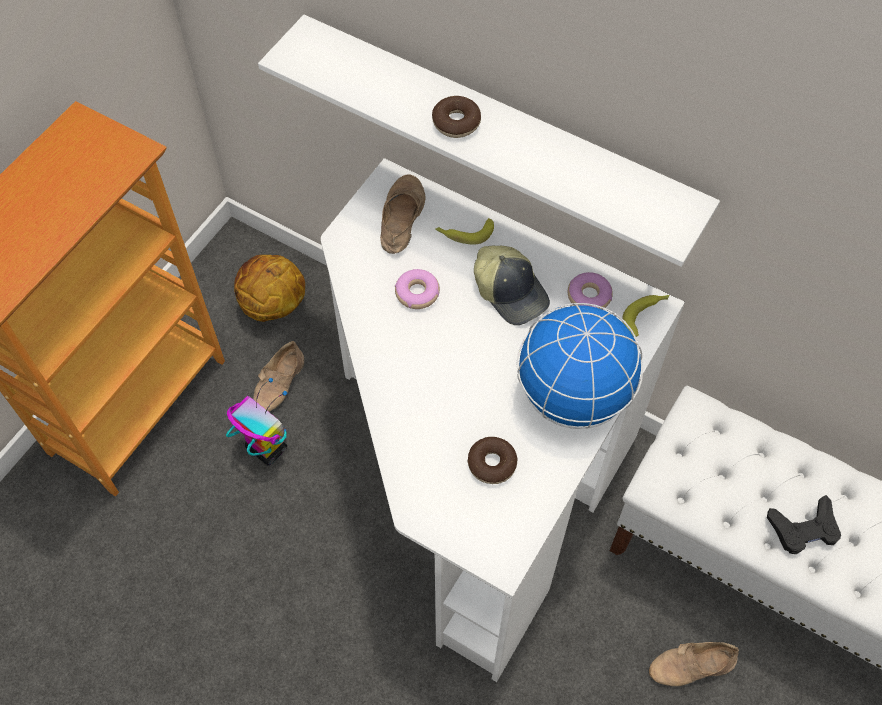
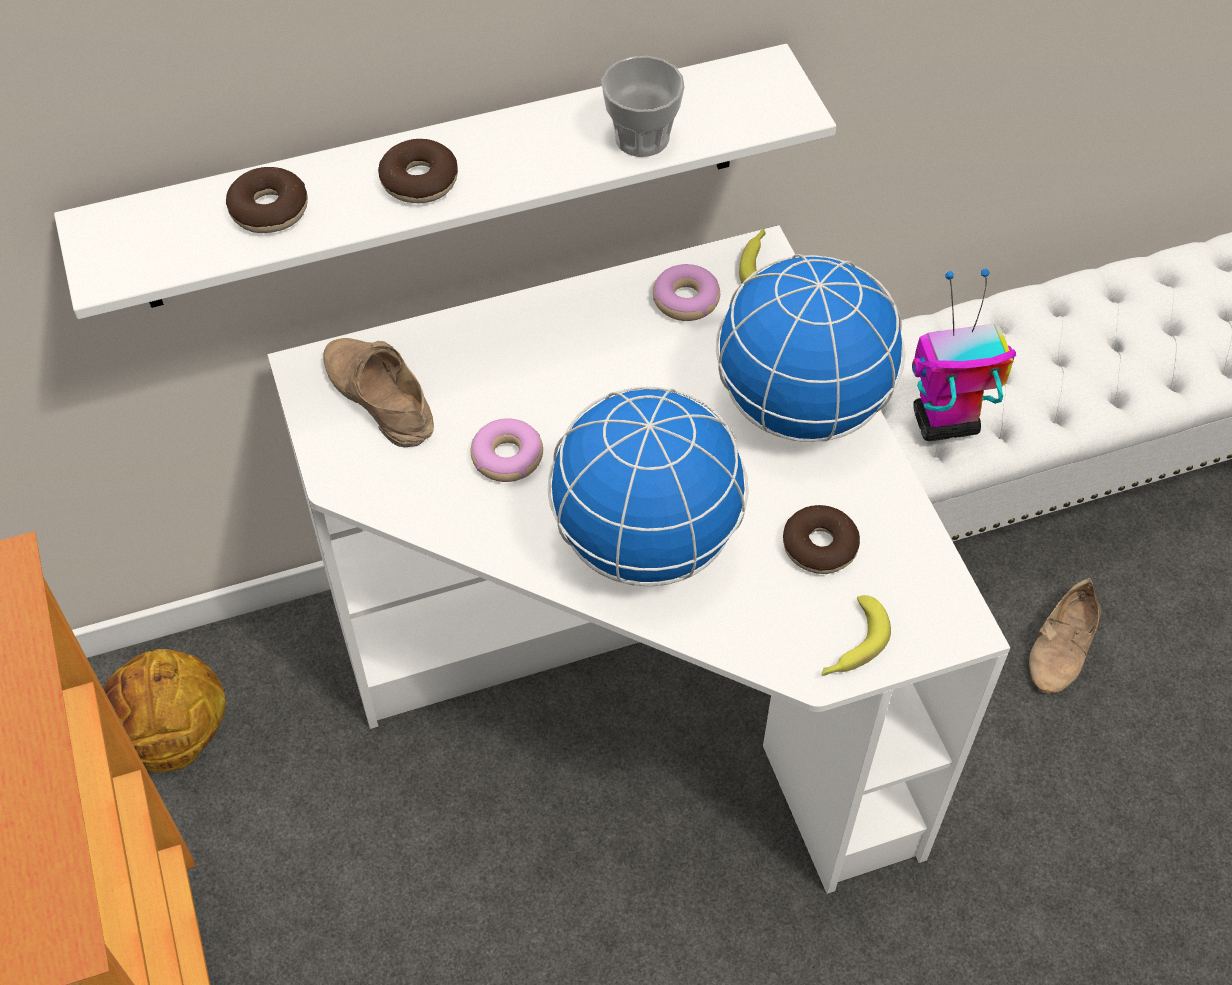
camera: 50 degrees left, 5 degrees down
(266, 448) = (375, 899): toy robot -> toy robot (943, 423)
(280, 383) = (299, 812): beige shoe -> none
(380, 83) = (269, 210): none -> donut
(424, 384) = (645, 540): none -> globe
(464, 233) = (472, 352): banana -> banana (851, 646)
(511, 291) = (603, 365): cap -> none
(579, 186) = (642, 138): none -> cup
(803, 528) = (1074, 372): black game controller -> none

